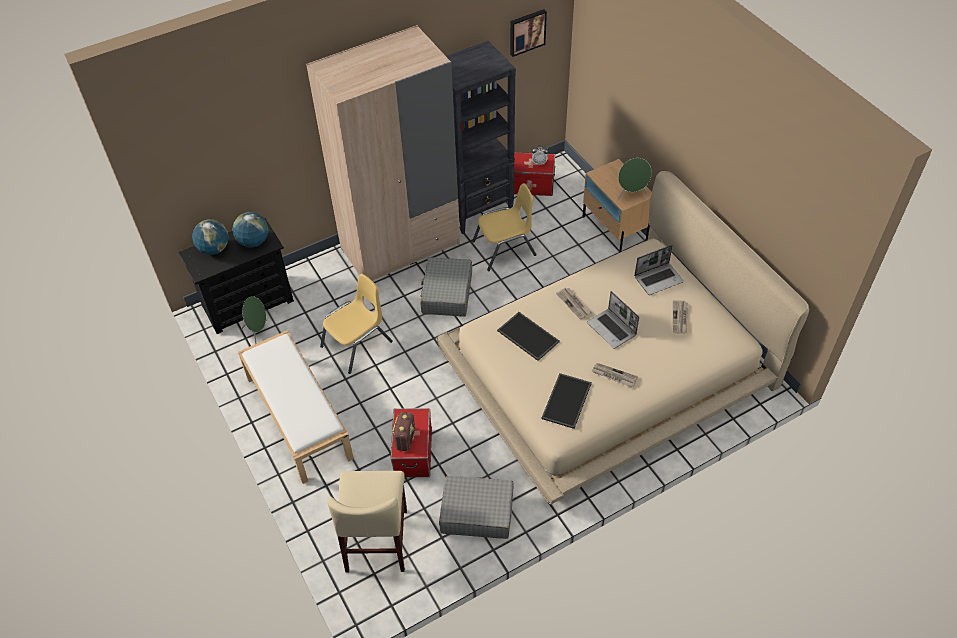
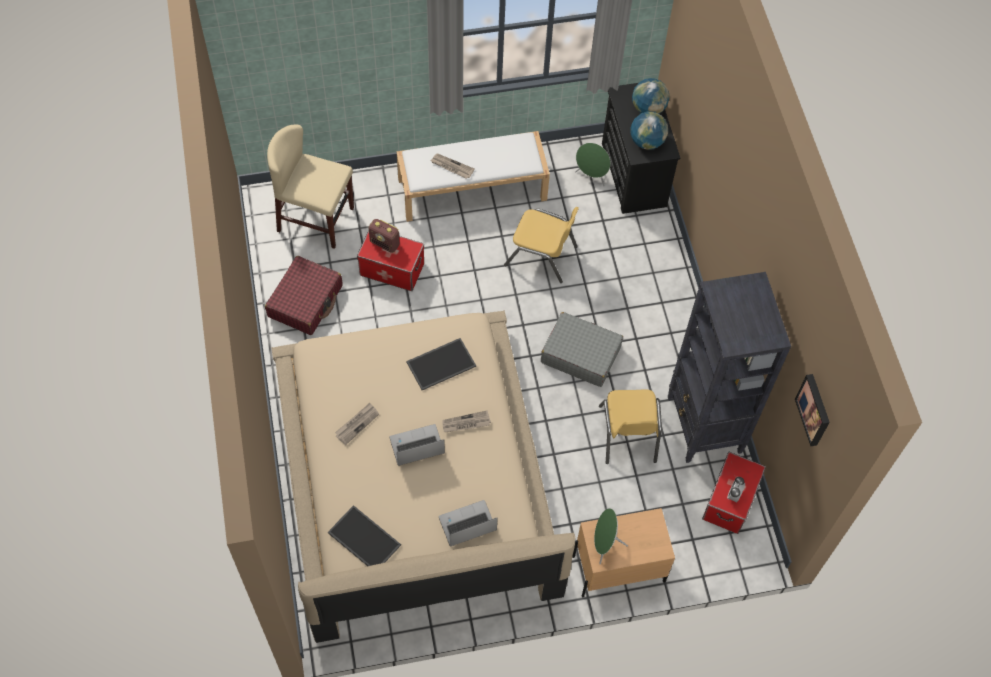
camera: 105 degrees right, 10 degrees up
(357, 344) = (541, 256): yellow chair -> yellow chair turned 45 degrees counterclockwise
(400, 246) = (668, 329): beige wardrobe -> none
(476, 512) = (305, 301): grey suitcase -> red suitcase
(567, 401) = (346, 370): tray -> tray (363, 539)
(658, 279) = (467, 525): laptop -> laptop turned 75 degrees clockwise
(680, 318) = (403, 522): newspaper -> newspaper (451, 167)

